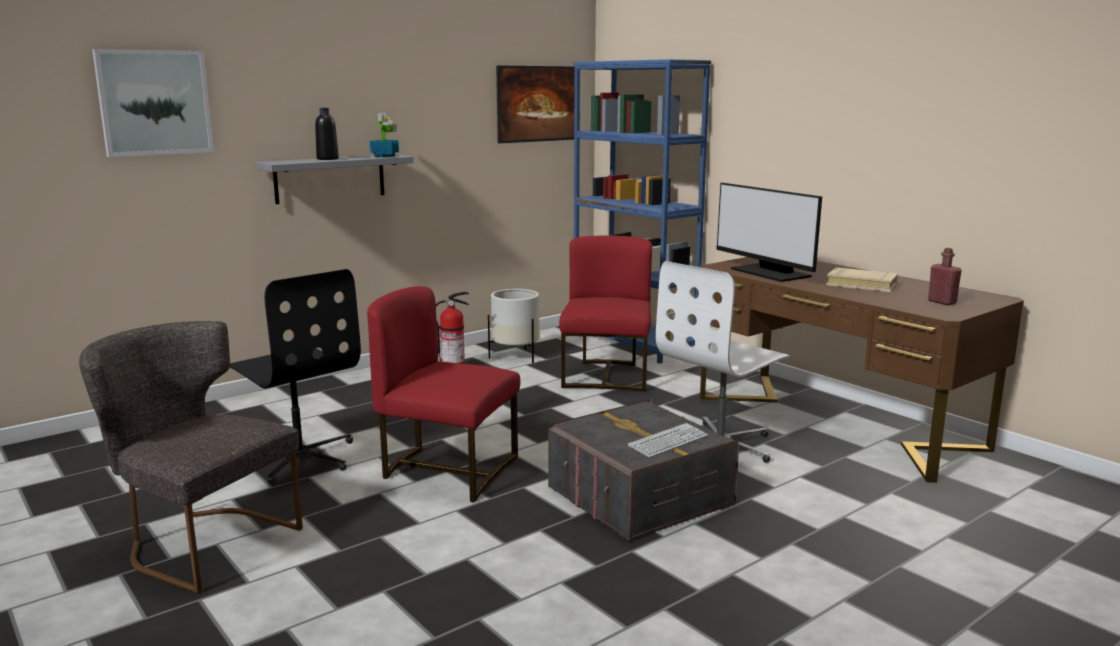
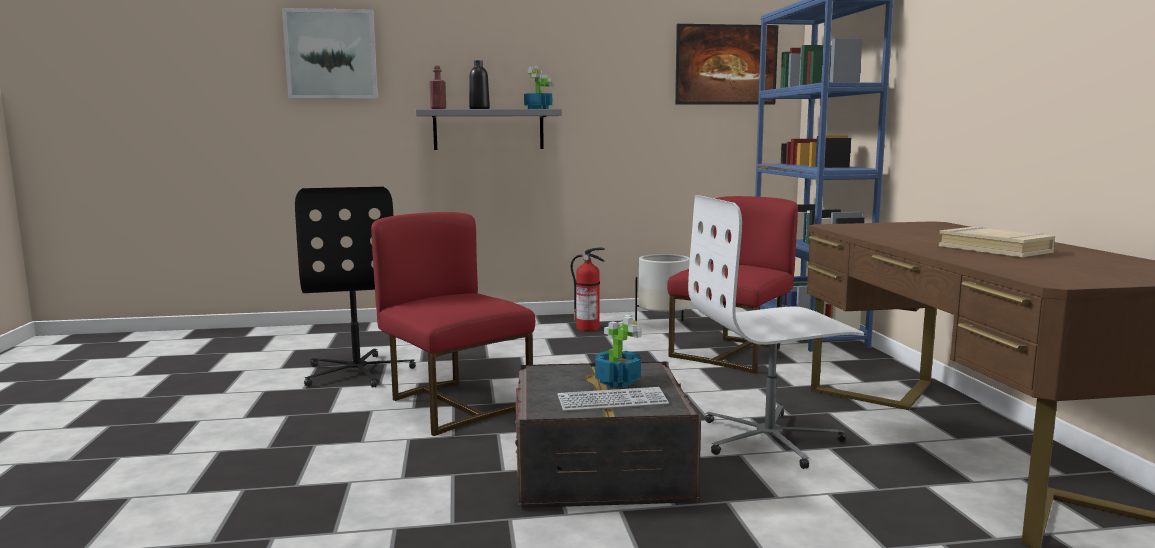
camera: 30 degrees right, 5 degrees down
(201, 542) = (192, 416): grey chair -> none
(643, 423) = (617, 381): none -> potted plant
(769, 273) = (887, 233): monitor -> none
(942, 302) = (1086, 271): red bottle -> red bottle (438, 109)

